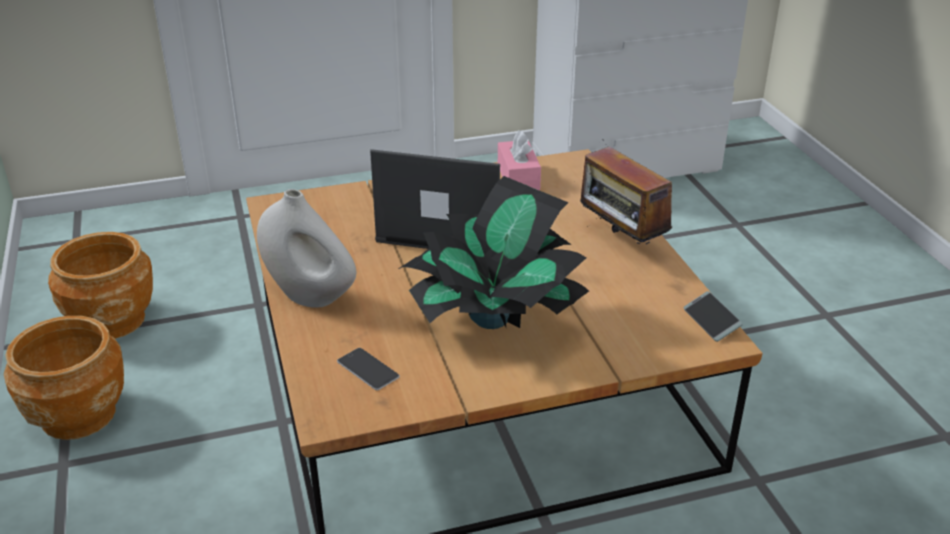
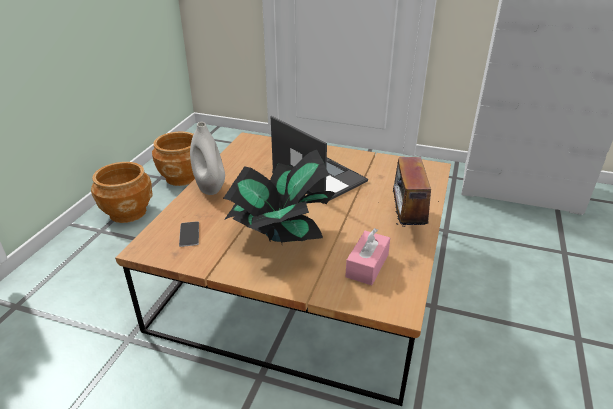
camera: 35 degrees right, 0 degrees up
(518, 177) = (388, 165): pink tissue box -> pink tissue box (367, 265)
(711, 321) = (408, 294): phone -> none

